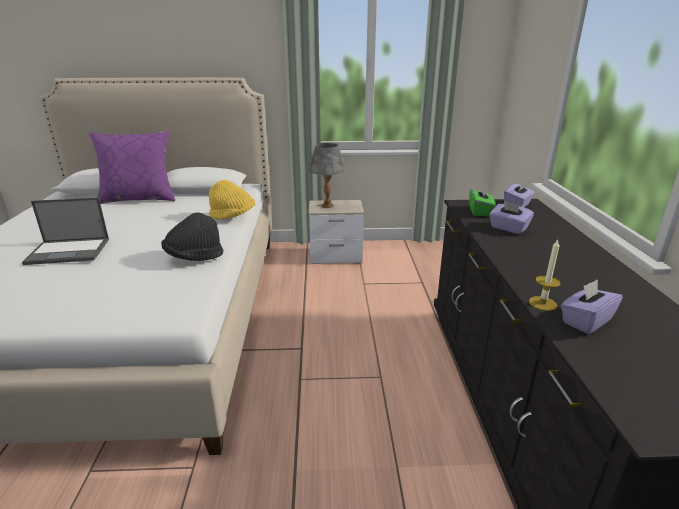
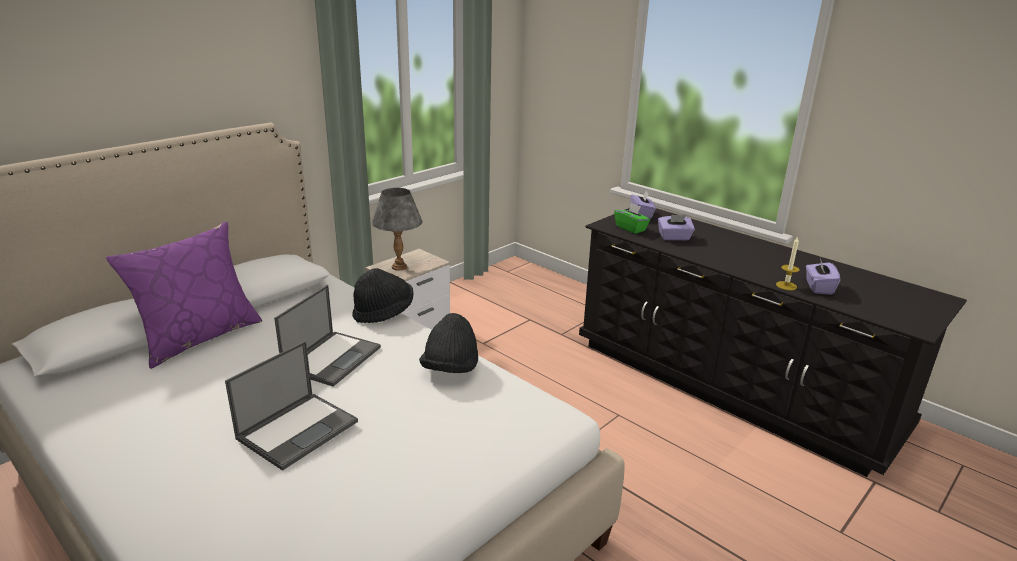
camera: 45 degrees left, 0 degrees up
(160, 227) = (332, 358): none -> laptop
(233, 217) = (383, 313): yellow hat -> black hat

